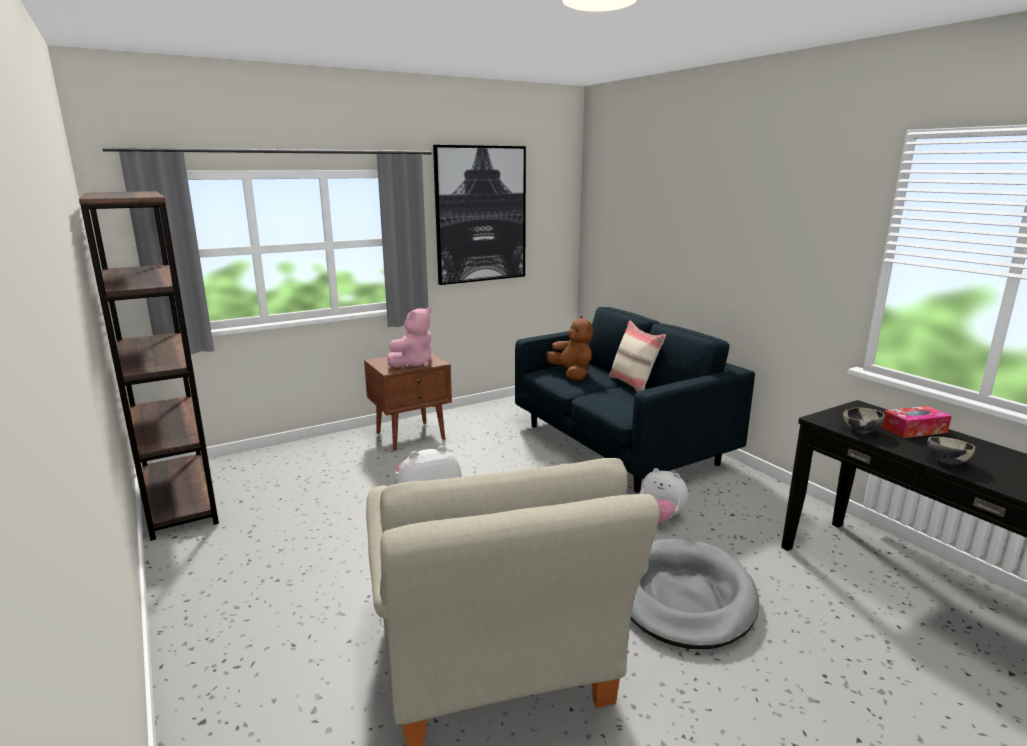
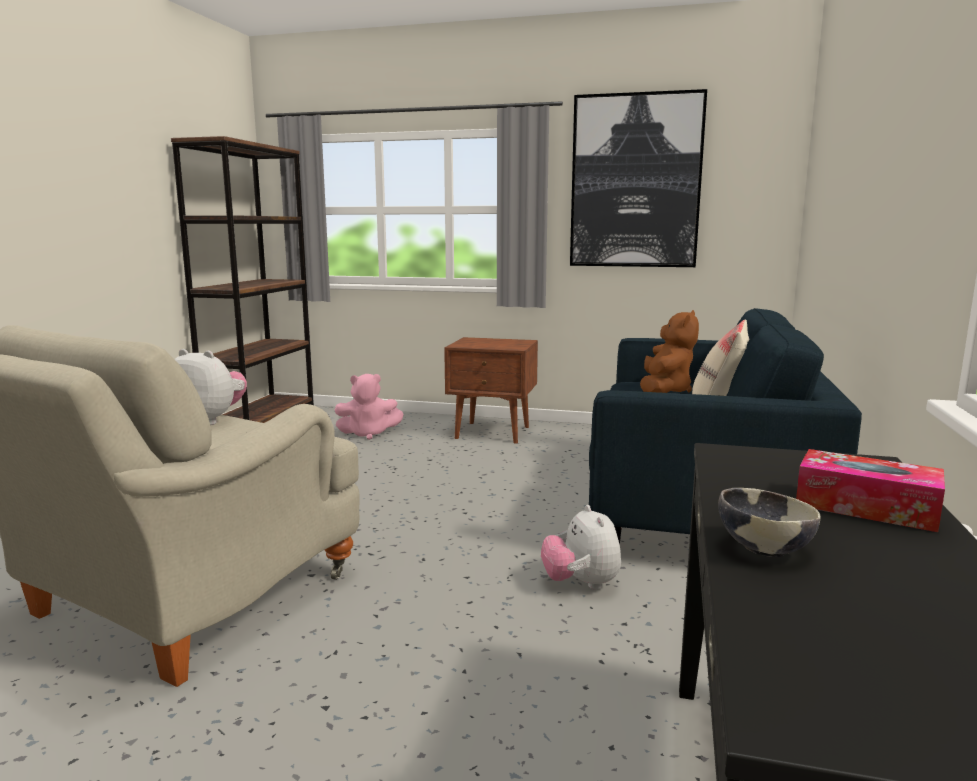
camera: 45 degrees right, 5 degrees down
(413, 363) = (493, 345): pink plush toy -> pink plush toy (368, 434)
(684, 597) = (432, 658): grey dog bed -> none
(861, 431) = (744, 478): bowl -> none

